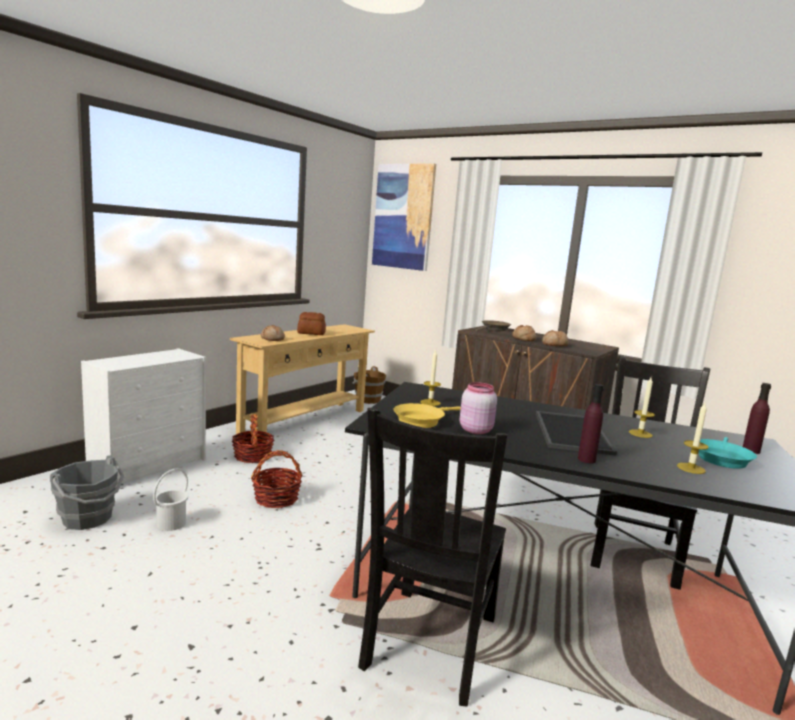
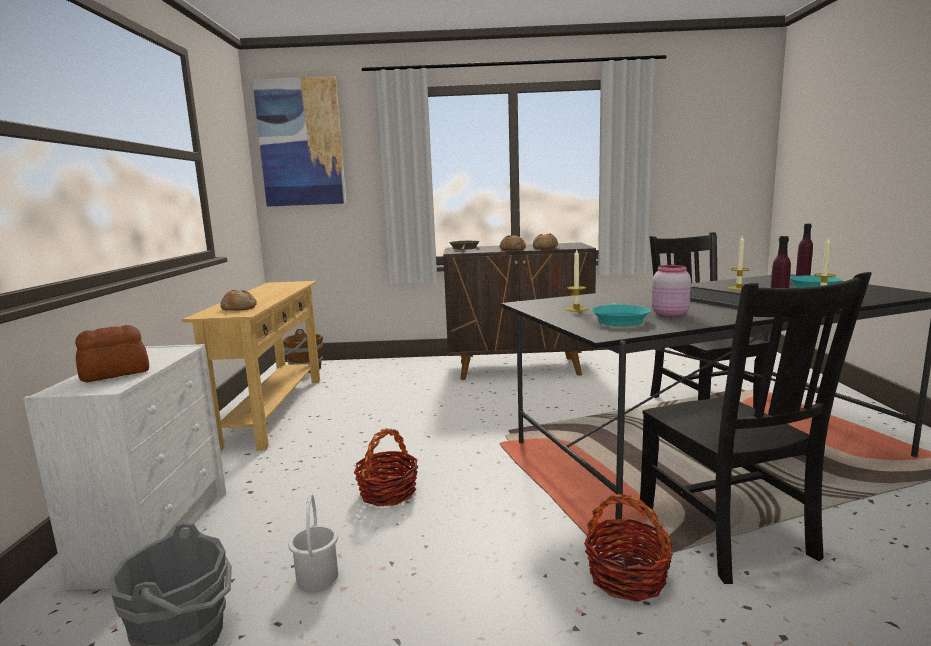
camera: 35 degrees left, 0 degrees up
(252, 456) = (280, 466): basket -> basket (627, 577)
(311, 333) = (263, 295): bread -> bread (116, 374)
(421, 420) = (619, 320): yellow frying pan -> turquoise frying pan

